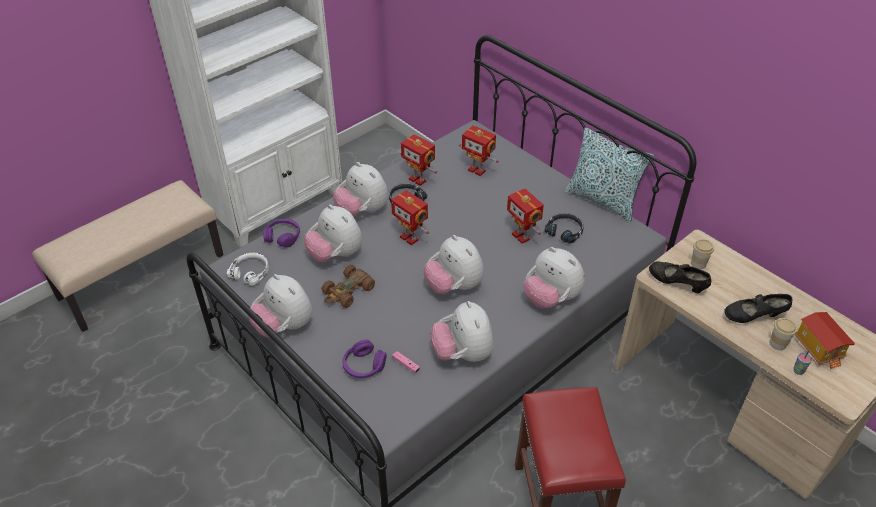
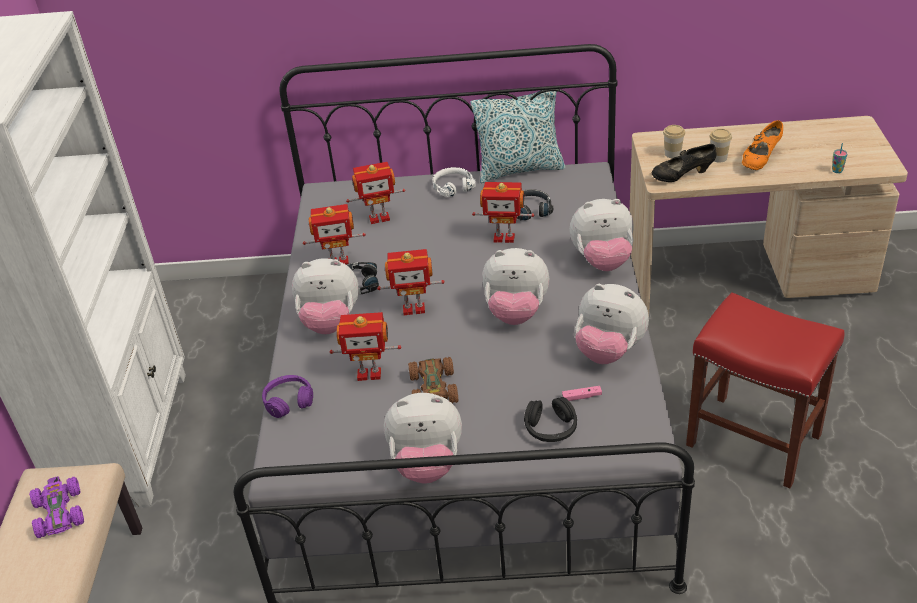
camera: 45 degrees left, 5 degrees down
(159, 211) = (59, 512): none -> purple toy car
(250, 272) = (310, 454): white headphones -> white headphones (453, 186)
(335, 255) = (369, 373): plush toy -> toy robot
(363, 366) = (551, 428): purple headphones -> black headphones
(753, 317) = (760, 160): black shoe -> orange shoe
(777, 344) = (800, 164): cup -> cup (718, 158)
(819, 348) = (824, 149): toy house -> none

